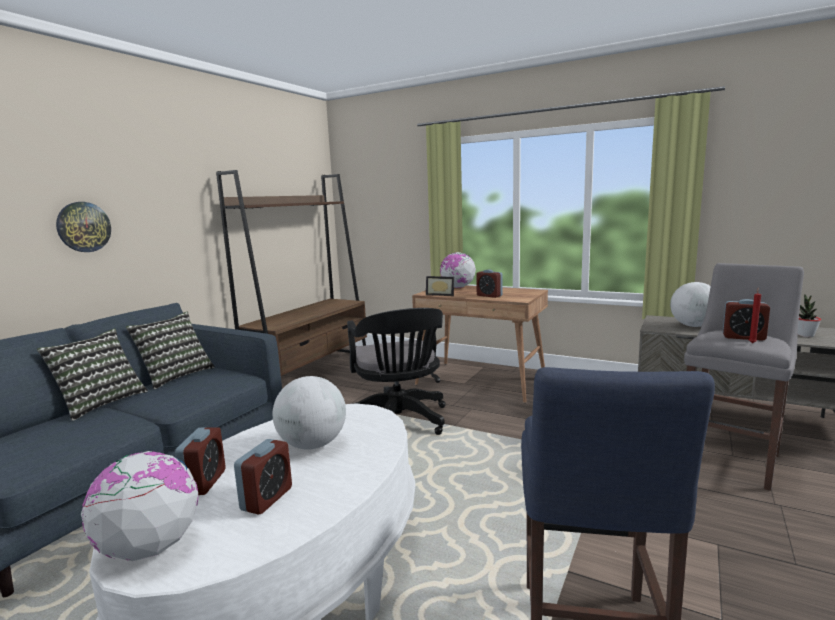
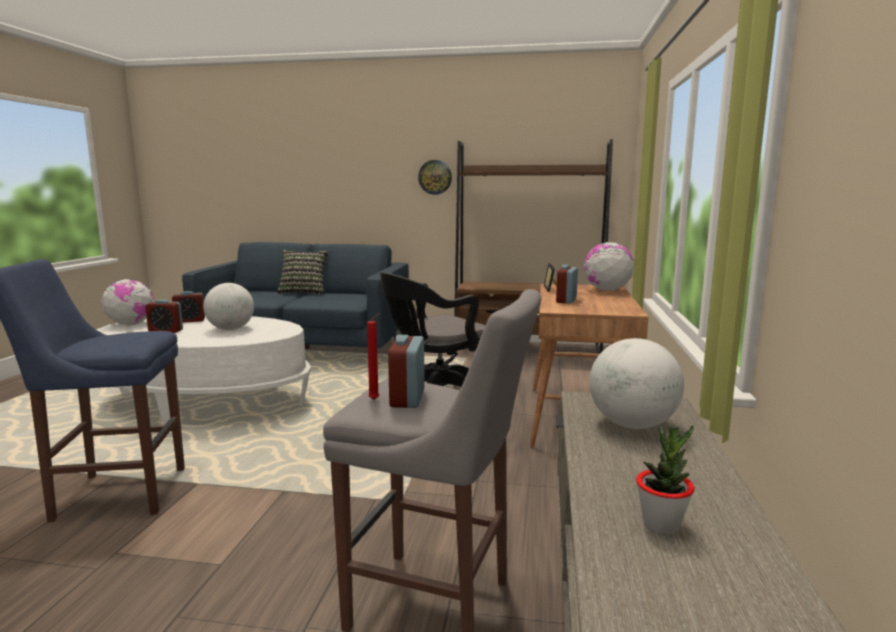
camera: 70 degrees right, 0 degrees up
(83, 227) = (355, 184): wall clock -> wall clock (435, 177)
(175, 376) = (354, 294): pillow -> none

